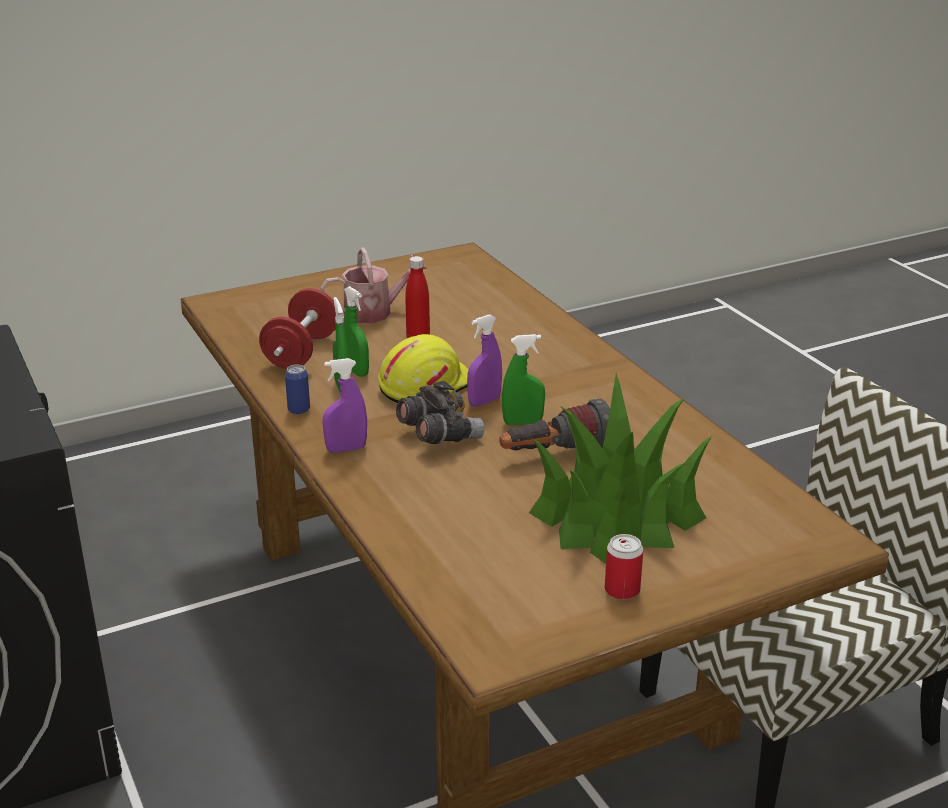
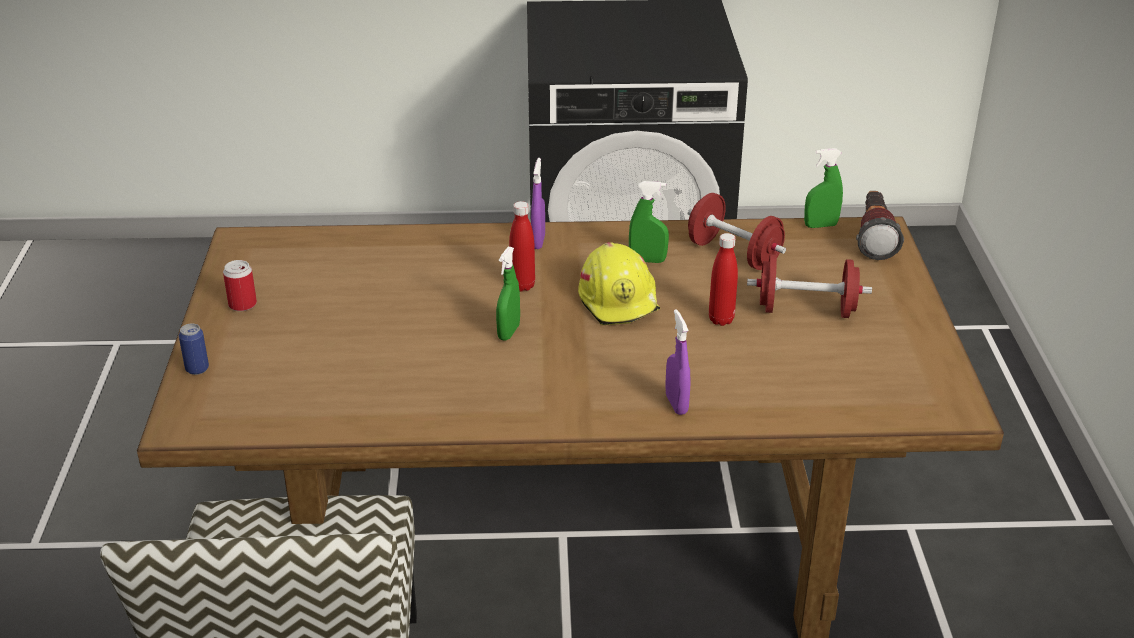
camera: 115 degrees right, 5 degrees up
(299, 410) = (621, 234): can -> can (197, 369)
(356, 371) = (674, 273): green spray bottle -> green spray bottle (820, 225)
(374, 312) = (806, 310): watering can -> red dumbbell
(439, 436) = (522, 286): grey binoculars -> red bottle
(484, 402) = (563, 323): purple spray bottle -> purple spray bottle (676, 404)
(554, 455) = (441, 332): flashlight -> flashlight (874, 238)
(616, 517) = (325, 331): potted plant -> none

